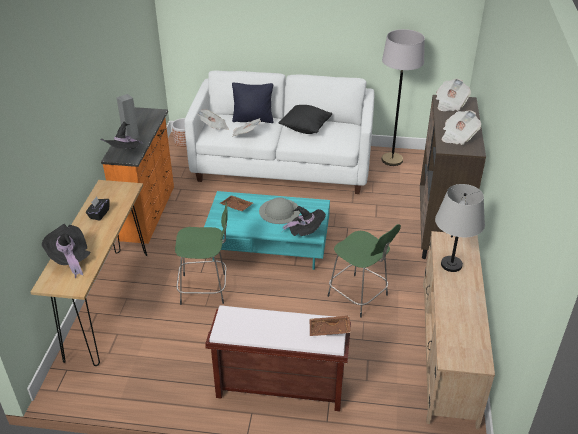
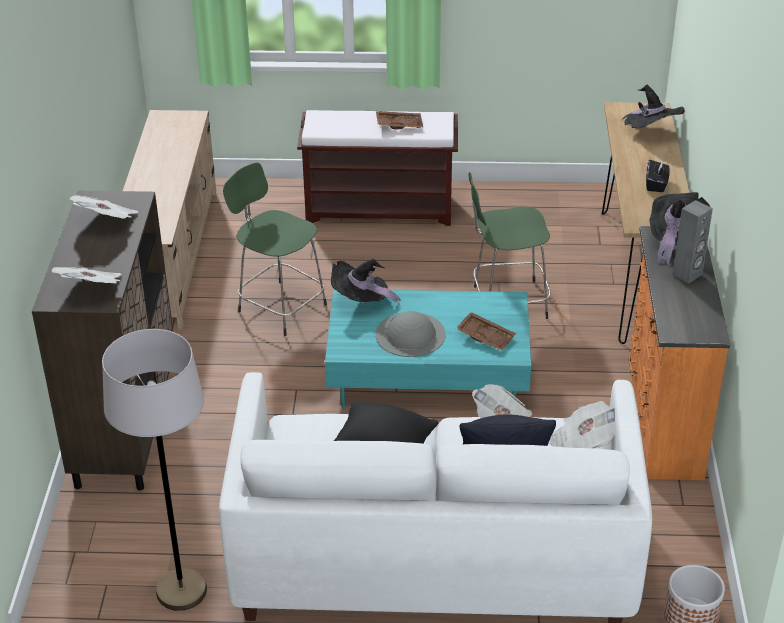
camera: 175 degrees right, 0 degrees up
(329, 330) = (321, 124): brown tray -> brown tray (399, 124)
(451, 264) = (158, 202): grey table lamp -> none

